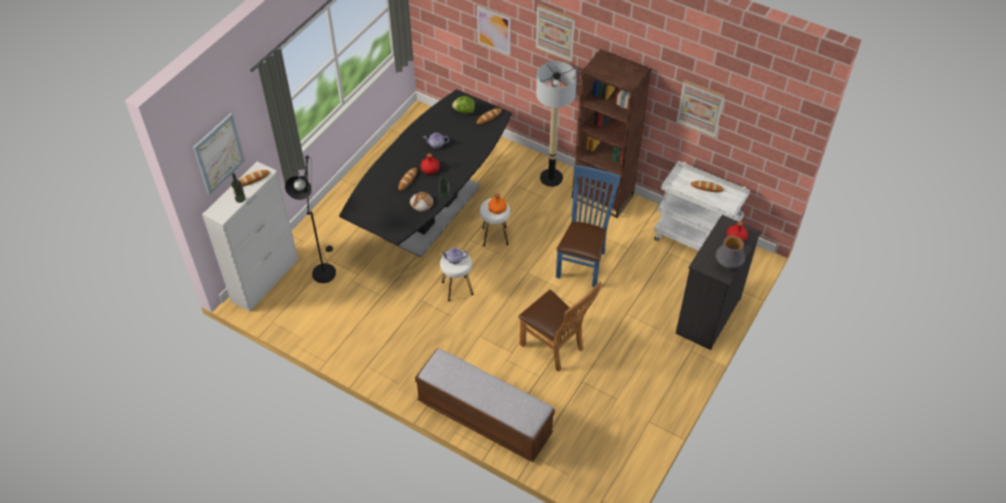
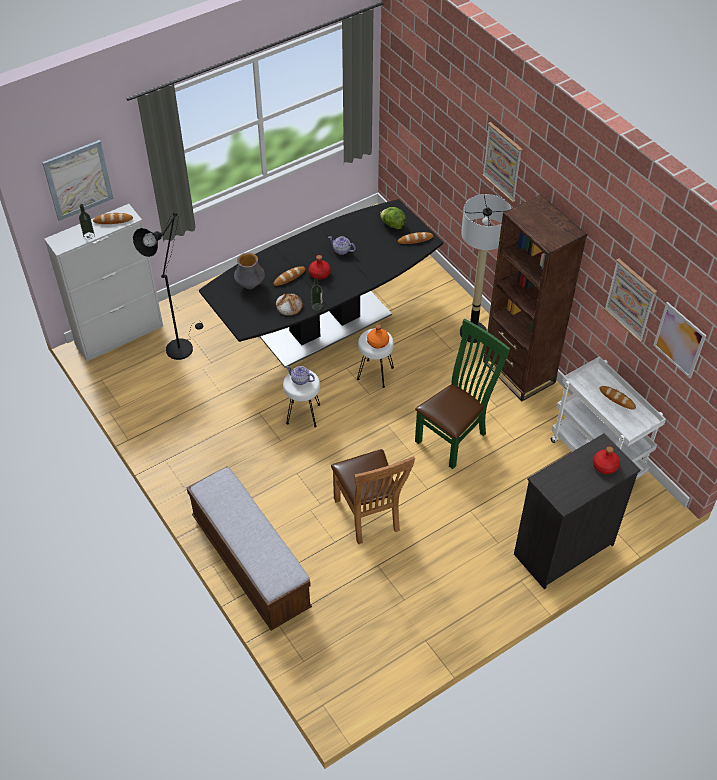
camera: 25 degrees right, 0 degrees up
(494, 30) = (448, 142): picture -> picture (679, 340)
(583, 262) = (454, 436): blue chair -> green chair
(728, 265) = (575, 493): vase -> vase (250, 285)

